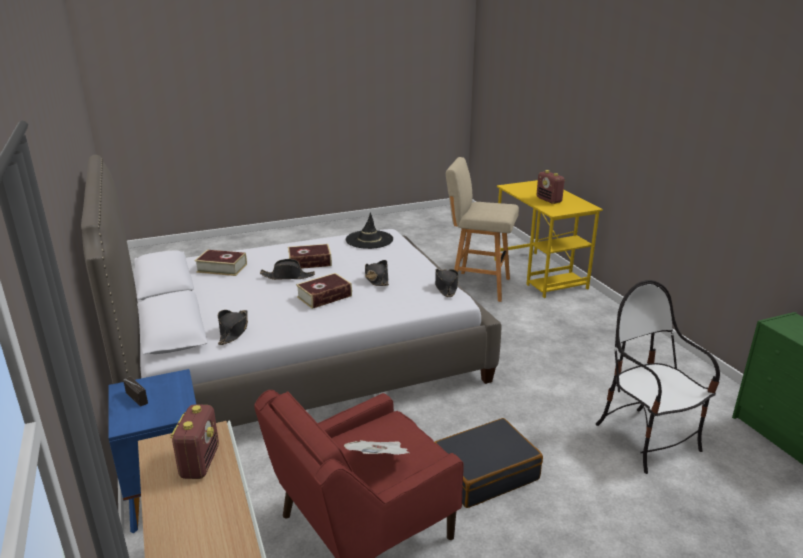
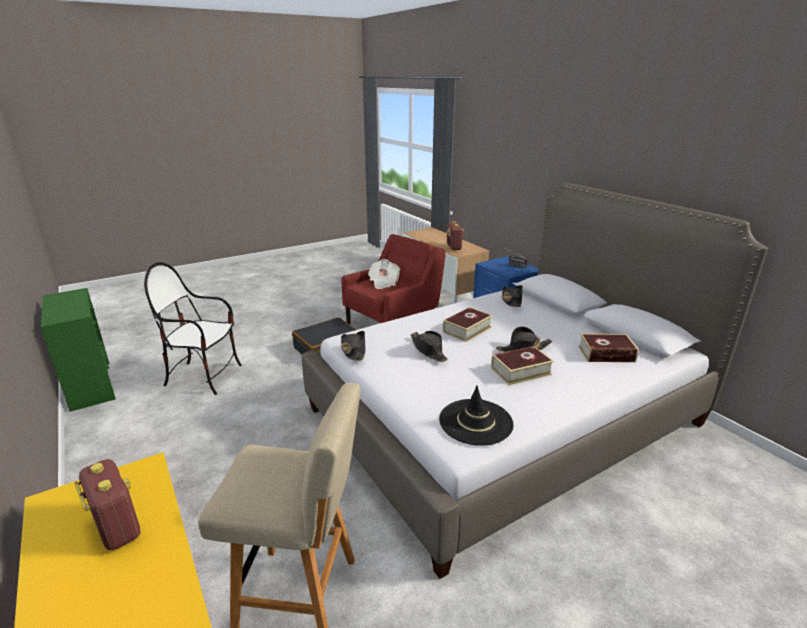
camera: 170 degrees right, 0 degrees up
(646, 439) = (204, 376): chair -> chair turned 135 degrees clockwise

